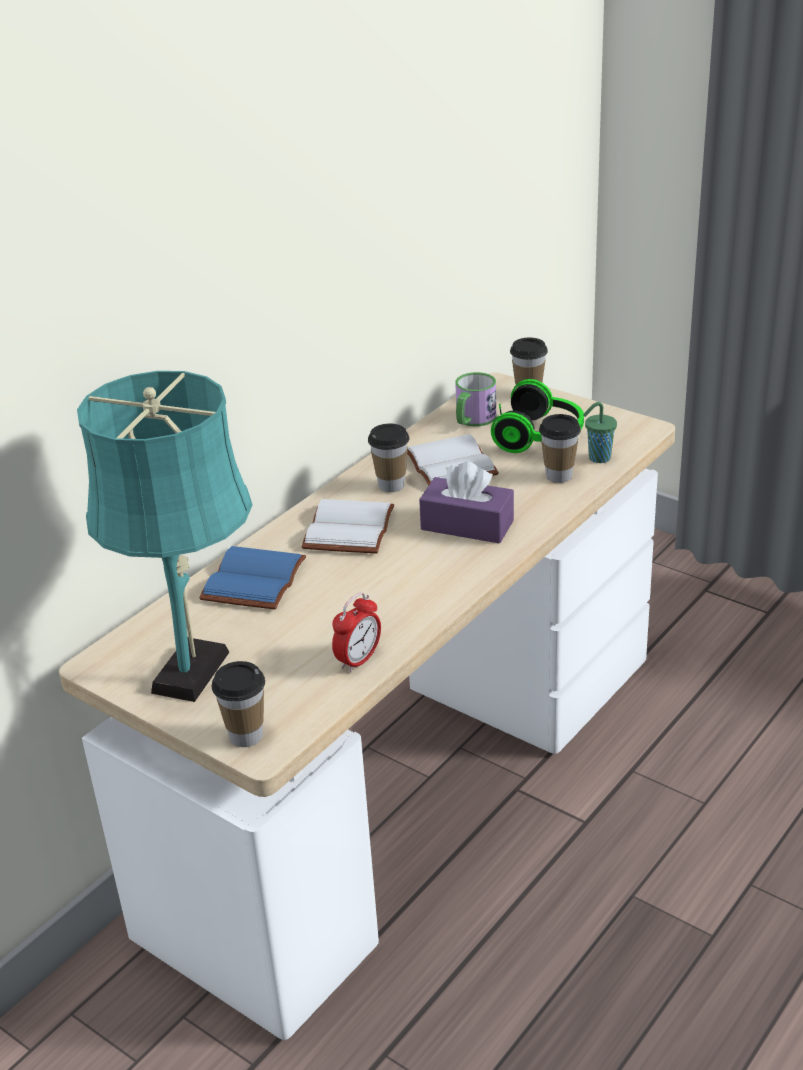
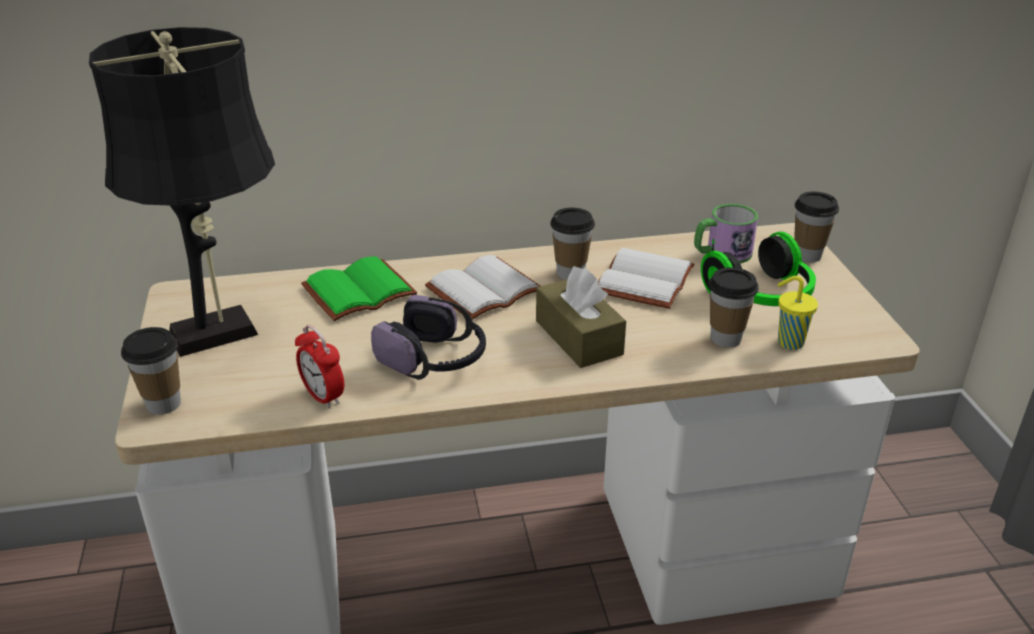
camera: 40 degrees right, 0 degrees up
(195, 666) = (222, 331): turquoise table lamp -> black table lamp
(256, 582) = (359, 293): blue book -> green book
(358, 660) = (323, 397): alarm clock -> alarm clock turned 60 degrees clockwise
(395, 593) = (435, 360): none -> headphones
(467, 525) = (578, 337): purple tissue box -> brown tissue box
(598, 458) = (788, 342): green cup -> yellow cup

